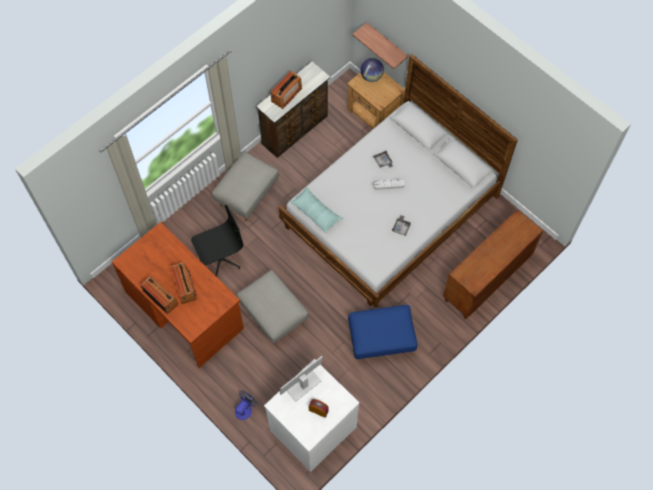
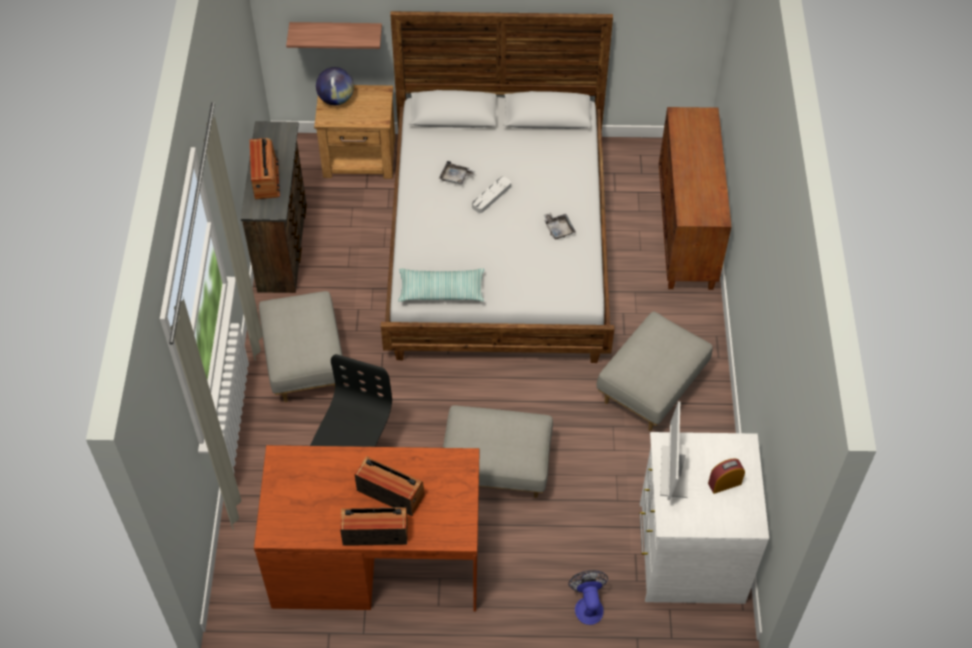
camera: 45 degrees left, 10 degrees down
(380, 340) = (651, 389): blue ottoman -> grey ottoman

